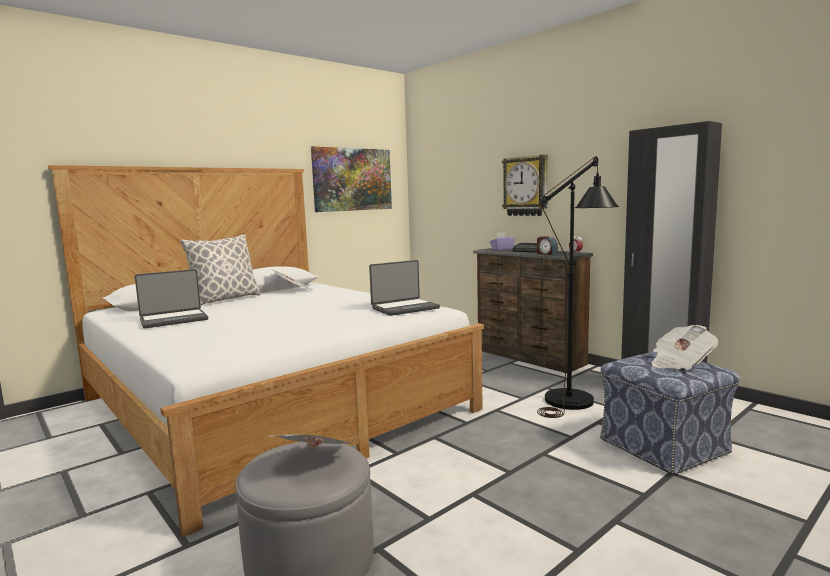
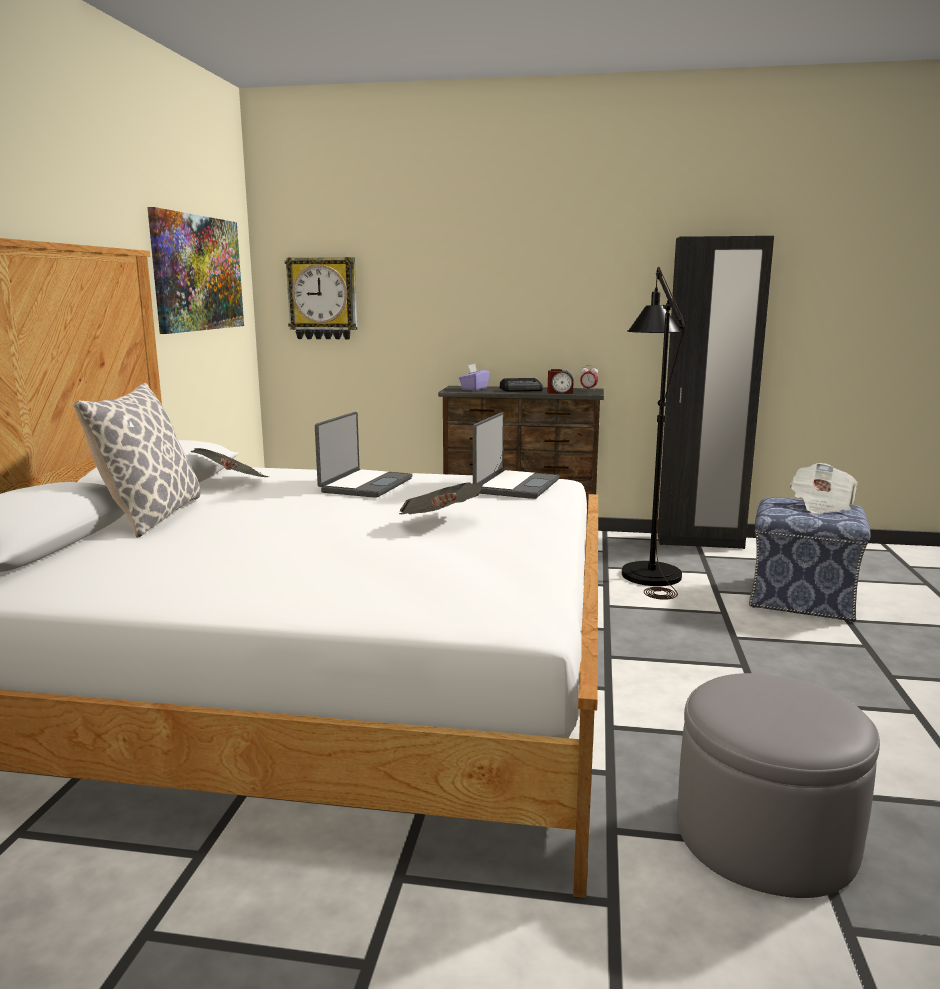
camera: 40 degrees left, 5 degrees up
(174, 320) = (202, 566): laptop -> laptop (365, 485)
(315, 460) = (785, 699): newspaper -> newspaper (440, 522)
(526, 186) = (498, 297): wall clock -> wall clock (323, 298)

